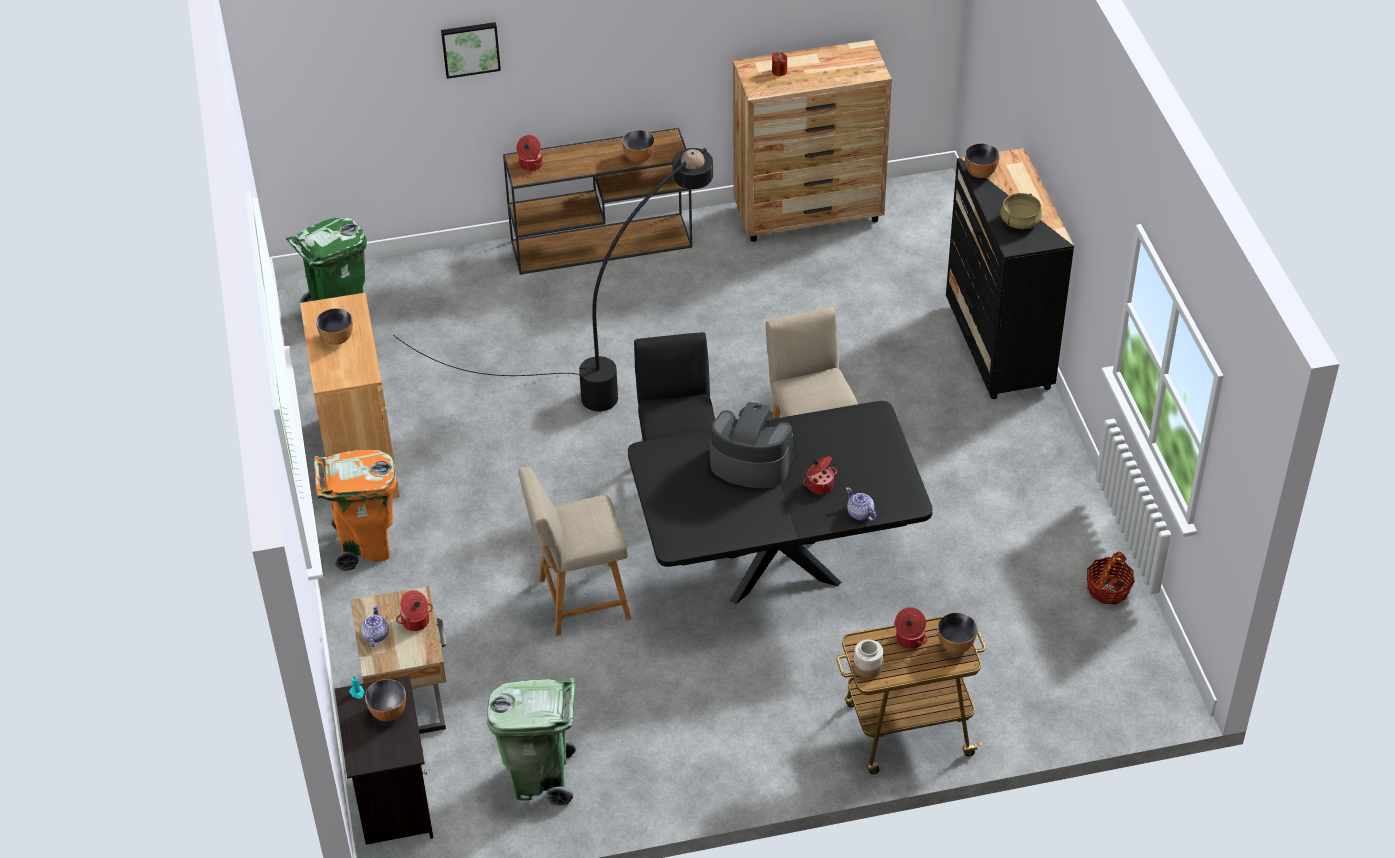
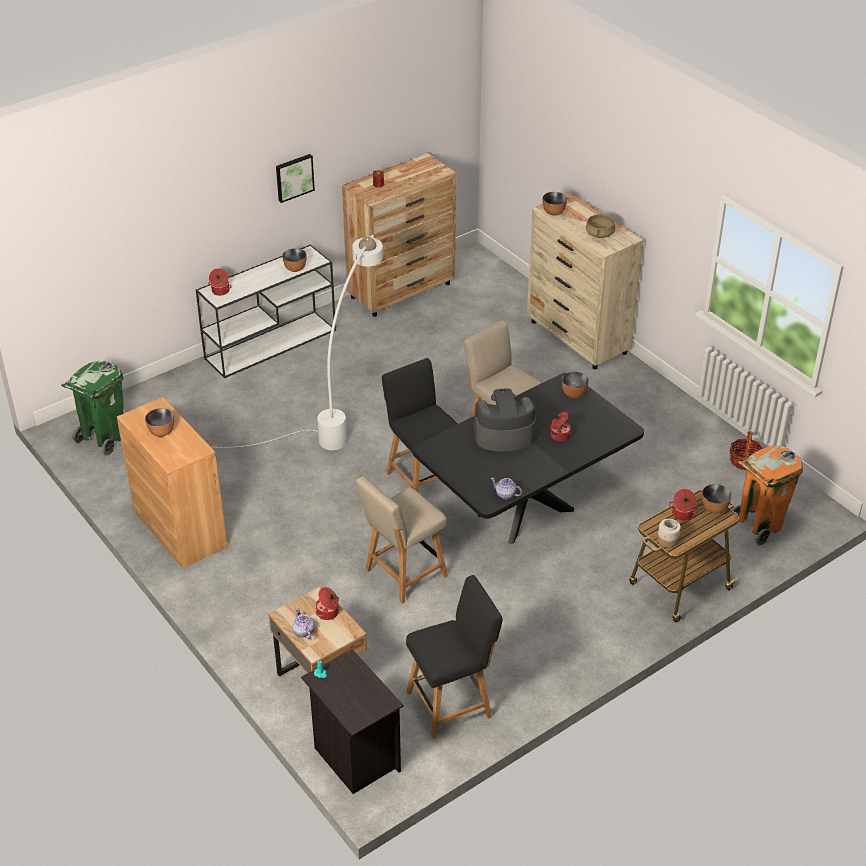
camera: 25 degrees left, 5 degrees down
(366, 546) = (222, 587): orange trash can -> orange trash can (758, 525)
(388, 712) = (353, 679): bowl -> bowl (574, 394)
(470, 48) = (167, 208): picture -> picture (294, 177)
(540, 778) = (453, 703): green trash can -> black chair
(603, 243) = (271, 343): brown console table -> white console table
(616, 365) = (330, 417): black floor lamp -> white floor lamp
(859, 513) = (598, 445): teapot -> teapot (505, 494)
(998, 348) = (578, 338): black dresser -> beige dresser

